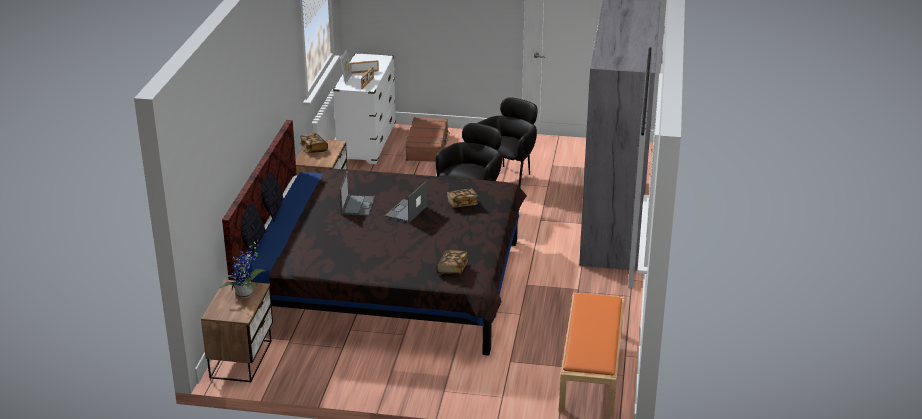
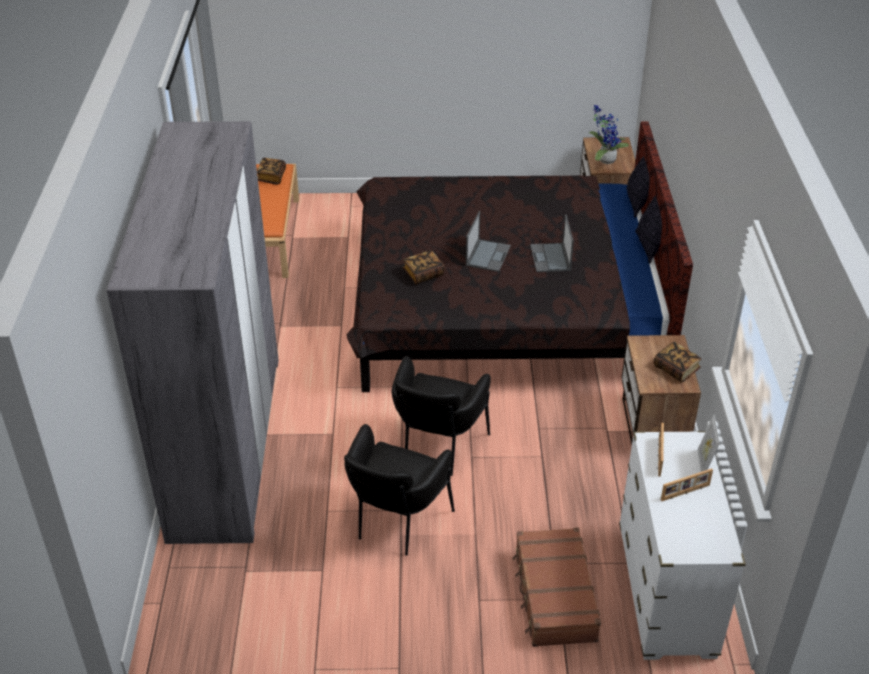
camera: 170 degrees right, 10 degrees up
(452, 269) = (410, 191): book -> book (271, 177)

